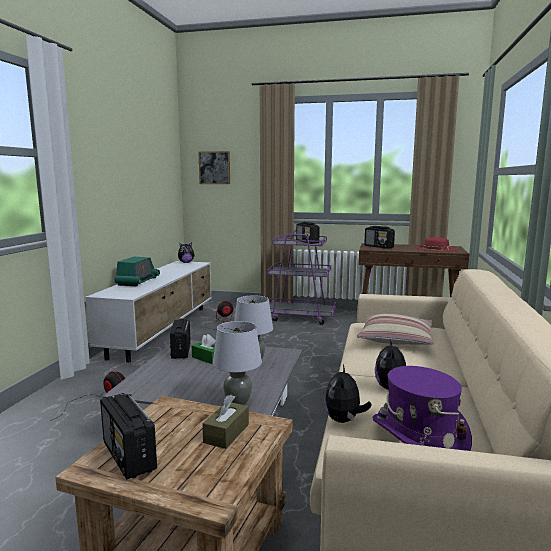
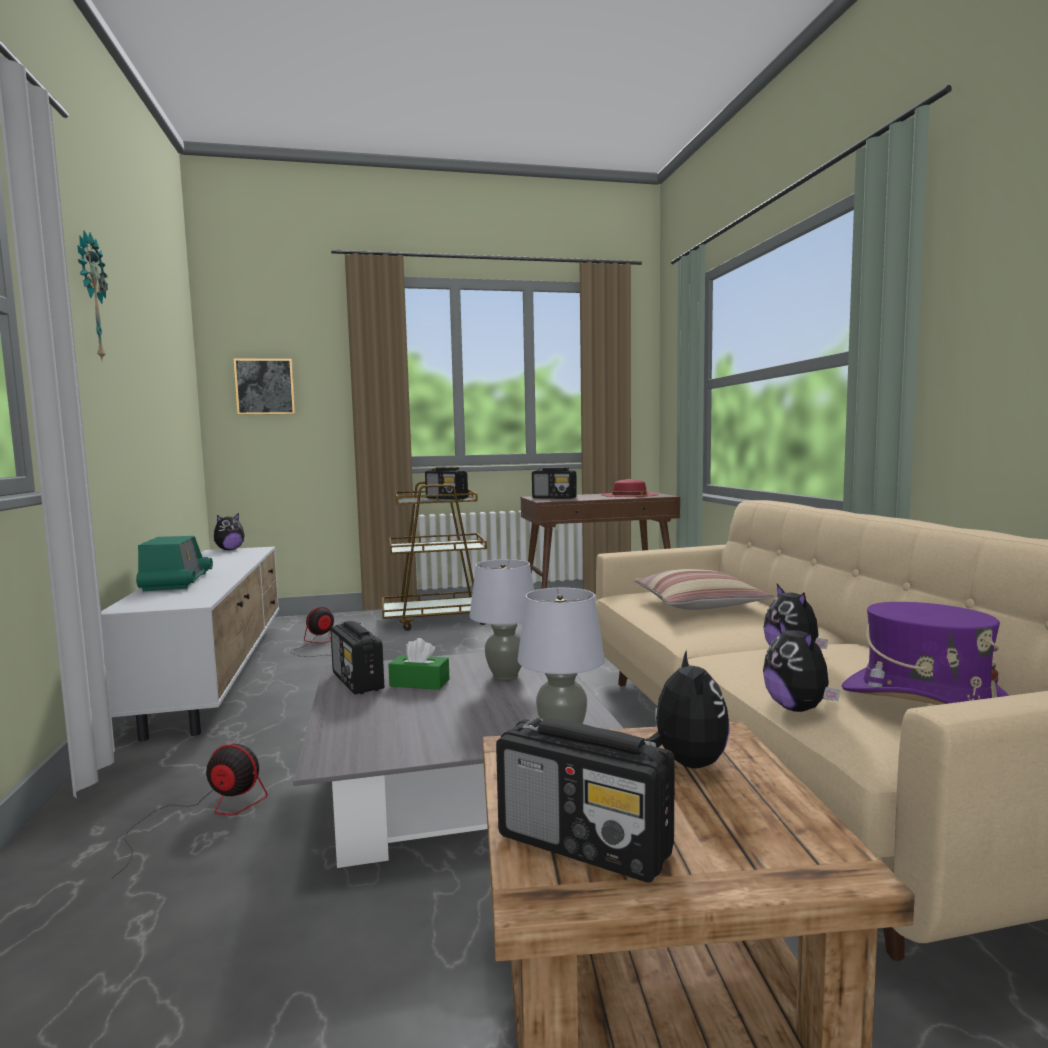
camera: 25 degrees left, 5 degrees down
(94, 135) = (89, 297): none -> wall clock
(226, 433) = (685, 763): brown tissue box -> plush toy
(299, 317) = (440, 619): purple cart -> brown cart

